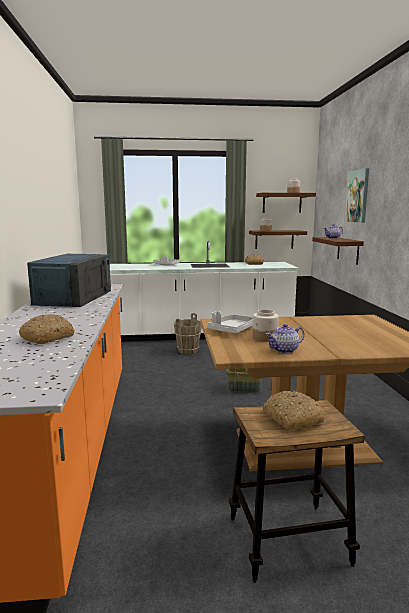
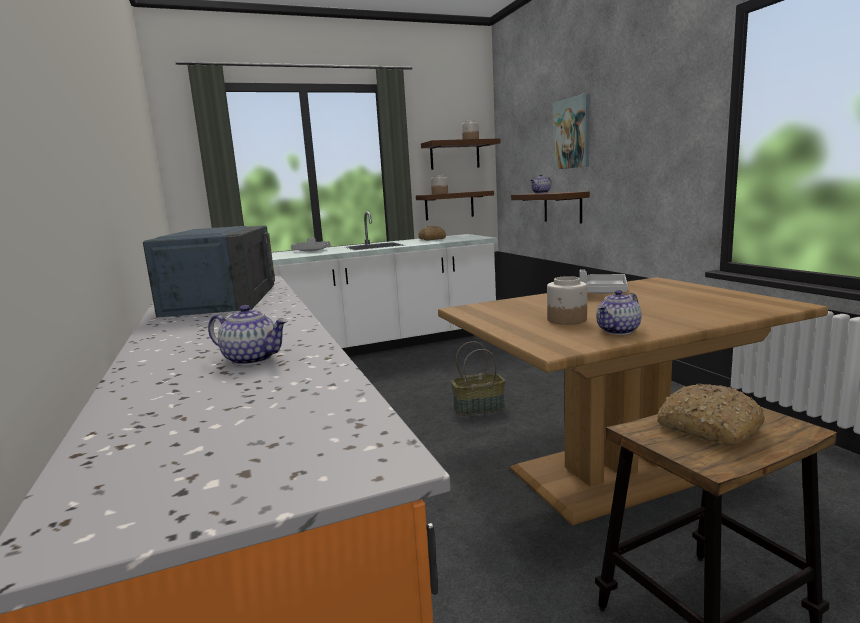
camera: 15 degrees left, 0 degrees up
(48, 337) = (252, 359): bread -> teapot
(188, 351) = (366, 370): brown bucket -> none
(232, 330) = (505, 316): grey tray -> grey tray (602, 292)

